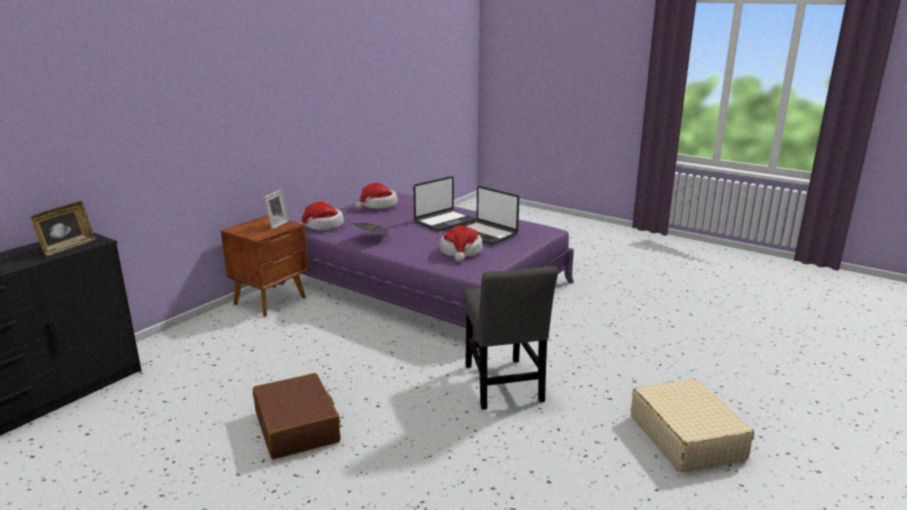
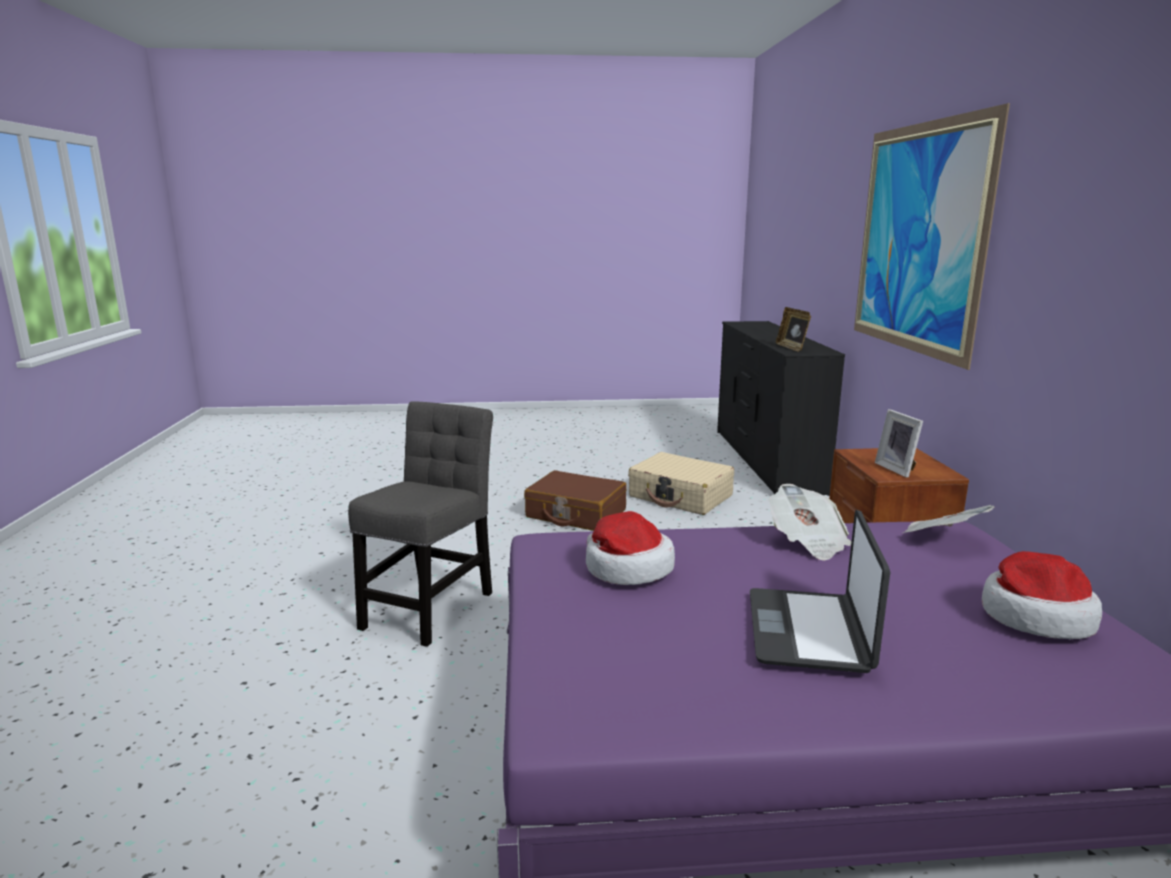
camera: 140 degrees right, 5 degrees down
(155, 103) = (917, 238): none -> picture
(323, 226) = (942, 539): hat -> newspaper
(485, 233) = (666, 630): laptop -> none
(503, 386) = (431, 606): grey chair -> grey chair turned 75 degrees clockwise
(686, 437) = (166, 634): beige suitcase -> beige suitcase (680, 496)

